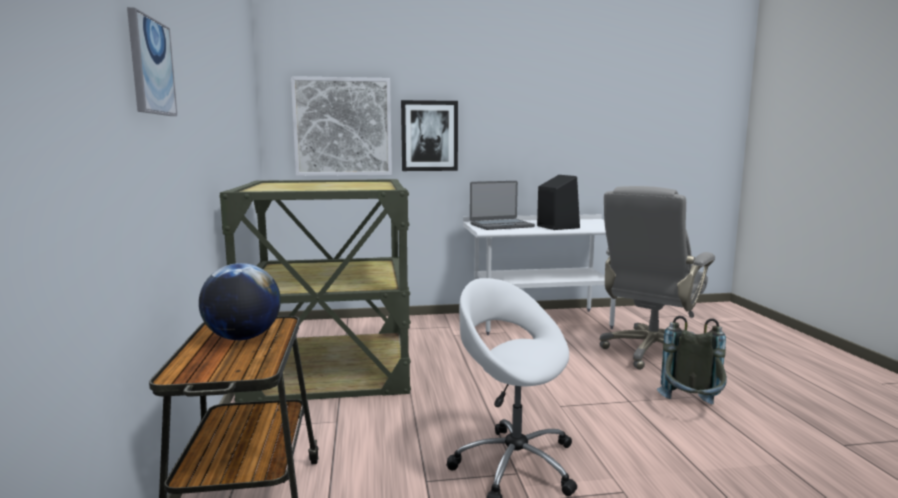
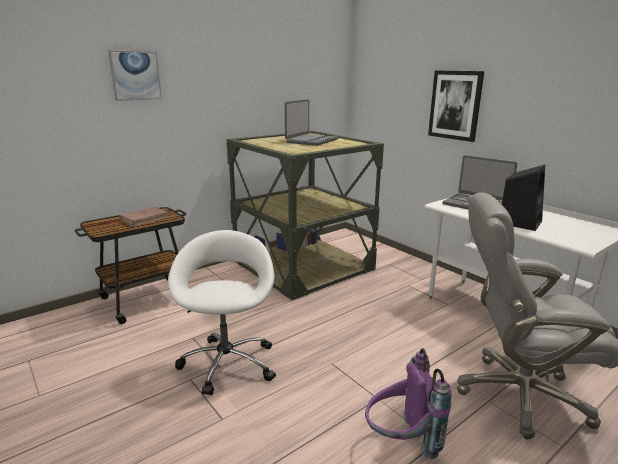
camera: 60 degrees right, 10 degrees up
(243, 338) = (145, 219): globe -> brown book
(321, 185) = (311, 141): none -> laptop
(342, 127) = (394, 93): picture -> none
(691, 409) = (401, 442): grey backpack -> purple backpack

